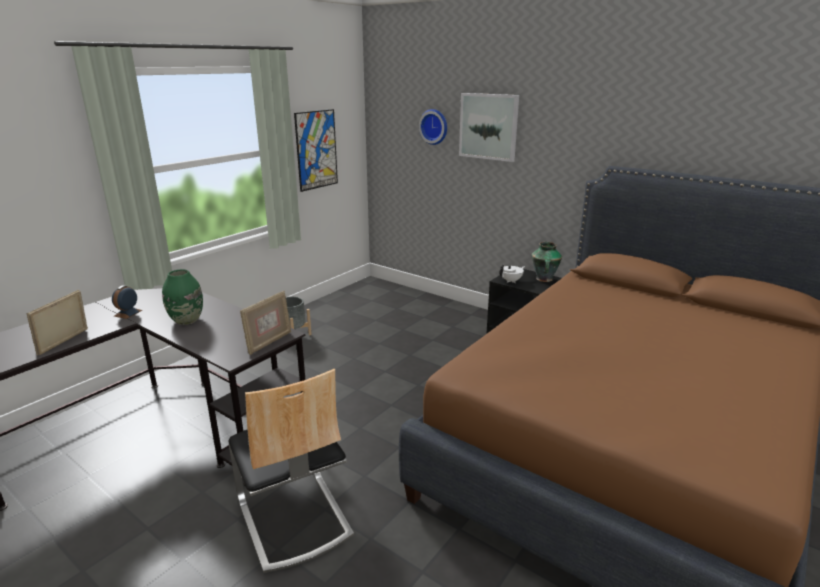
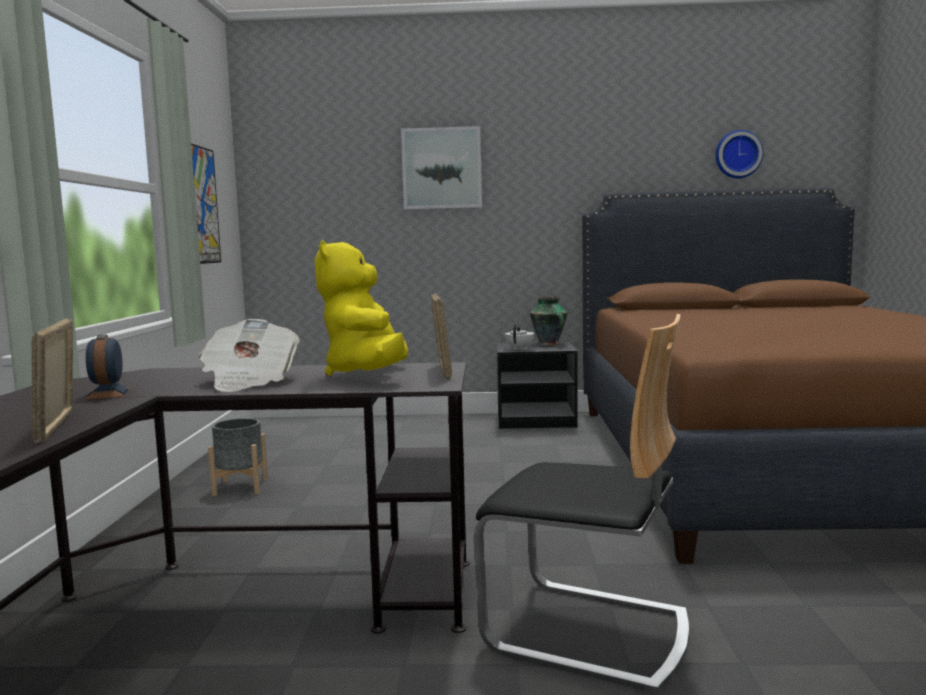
camera: 35 degrees left, 15 degrees down
(186, 320) = (249, 381): green vase -> newspaper
(236, 332) = (368, 374): none -> yellow plush toy
(434, 126) = (359, 176): wall clock -> wall clock (737, 154)

